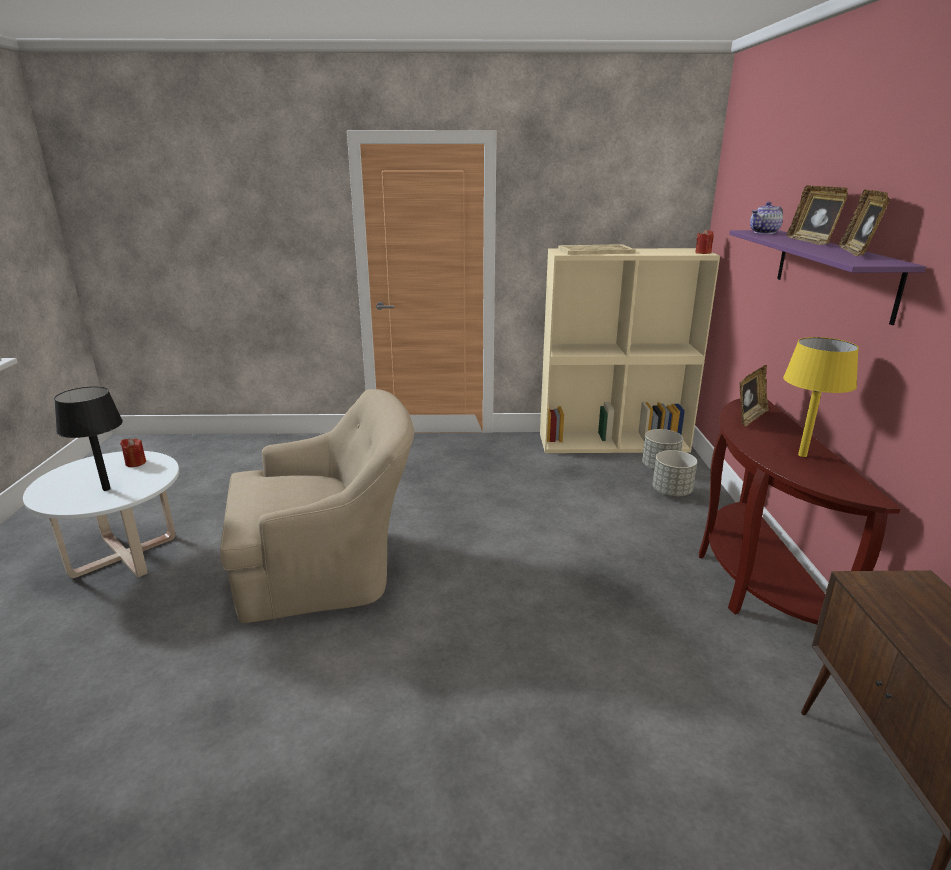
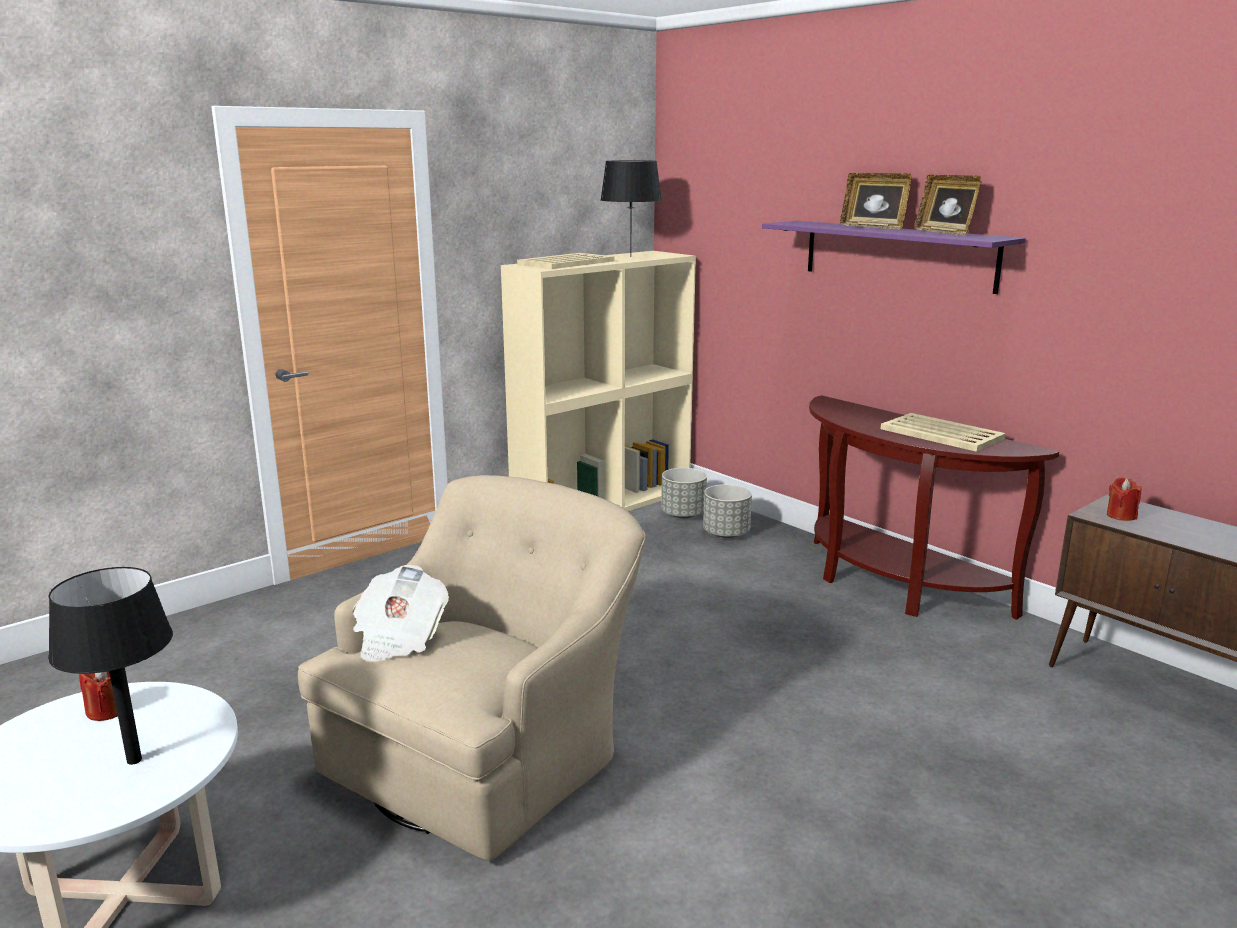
camera: 40 degrees left, 5 degrees down
(280, 475) = (399, 637): none -> newspaper
(661, 251) = (630, 257): none -> black table lamp
(703, 253) = (673, 254): red candle -> red candle (1121, 516)
(749, 417) = (850, 415): picture frame -> none
(764, 232) = (801, 223): teapot -> none
(802, 455) = (940, 433): yellow table lamp -> beige tray

